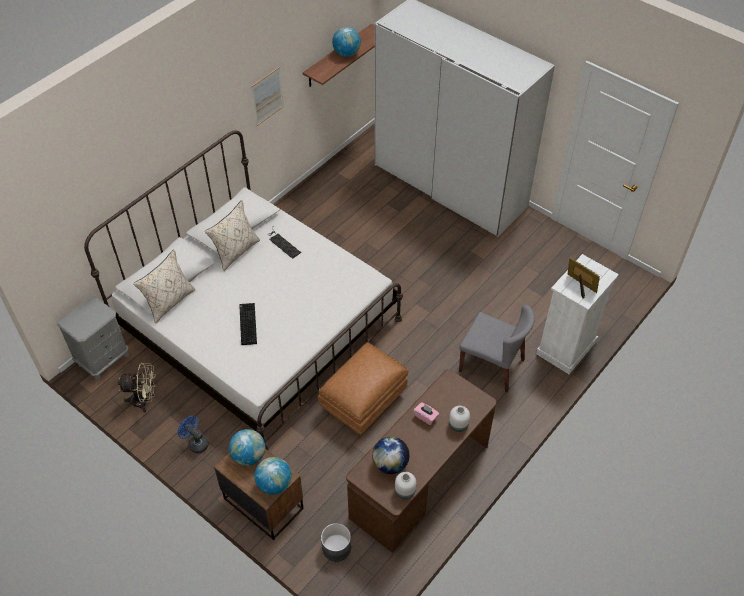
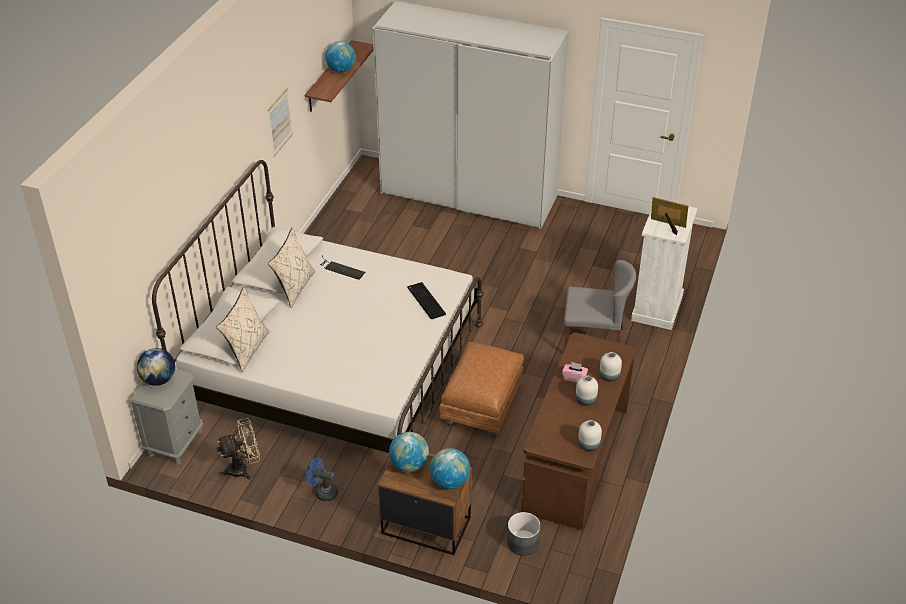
camera: 20 degrees left, 10 degrees down
(247, 324) = (343, 348): keyboard -> keyboard (425, 301)
(390, 464) = (562, 426): globe -> globe (159, 380)
(424, 443) = (585, 400): none -> white vase

